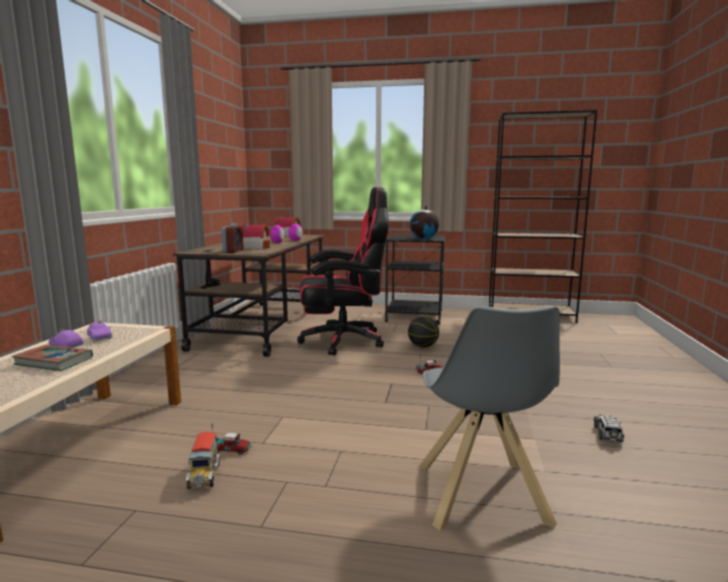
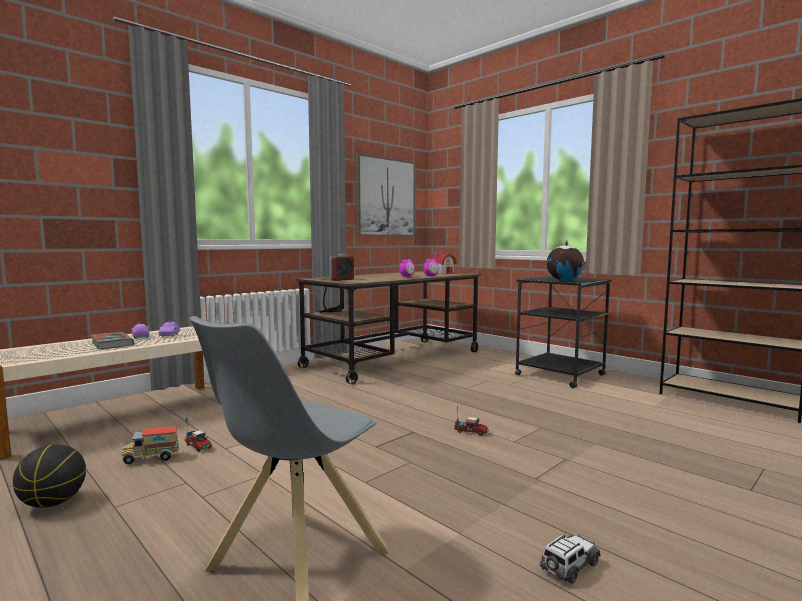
camera: 35 degrees right, 5 degrees down
(203, 476) = (151, 458): toy truck -> toy truck turned 45 degrees clockwise
(219, 158) = (386, 197): none -> picture
(254, 247) = (369, 278): toy house -> none
(342, 341) = (439, 384): black office chair -> none
(423, 346) = (513, 405): basketball -> basketball (53, 503)

